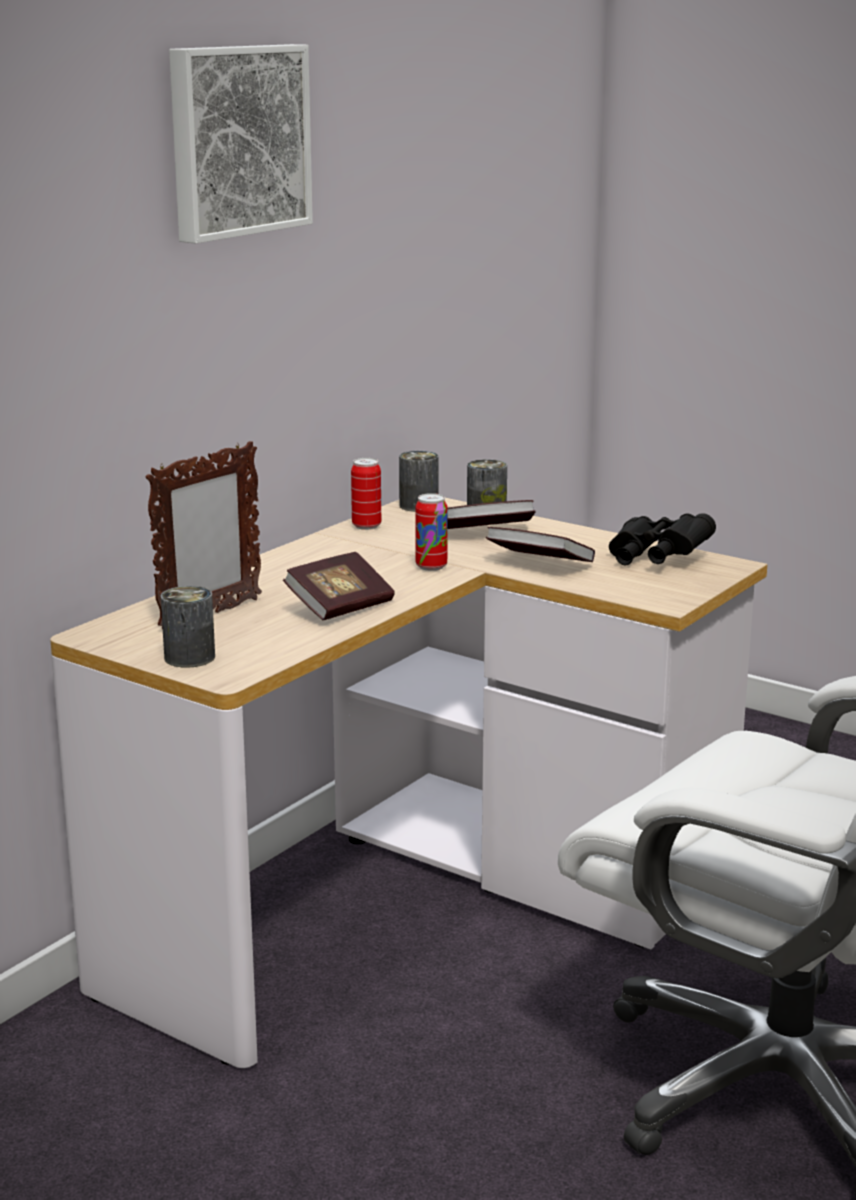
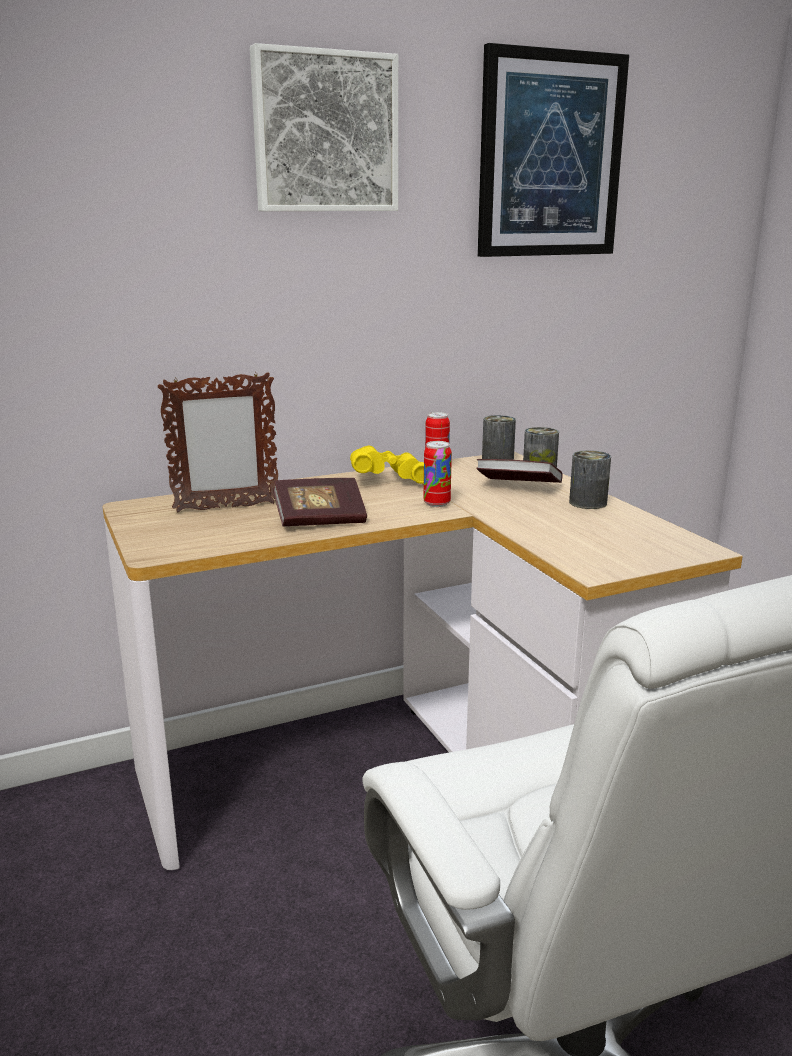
camera: 30 degrees right, 0 degrees up
(189, 657) = (158, 534): can -> can (588, 503)
(338, 550) = (388, 480): none -> yellow binoculars
(429, 138) = (550, 156): none -> picture
(539, 565) = (525, 518): book -> none
(655, 559) = (634, 531): black binoculars -> none

